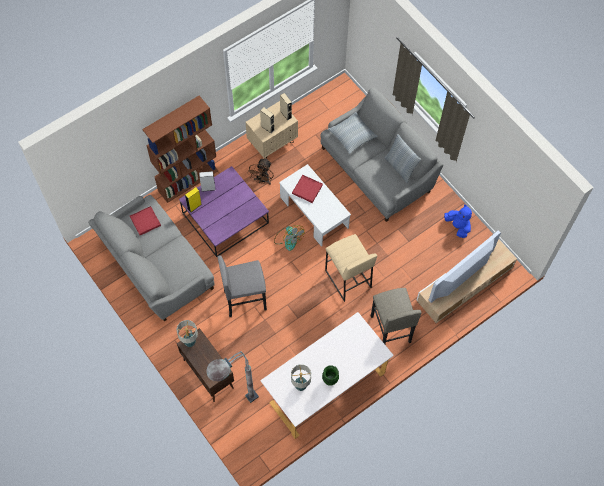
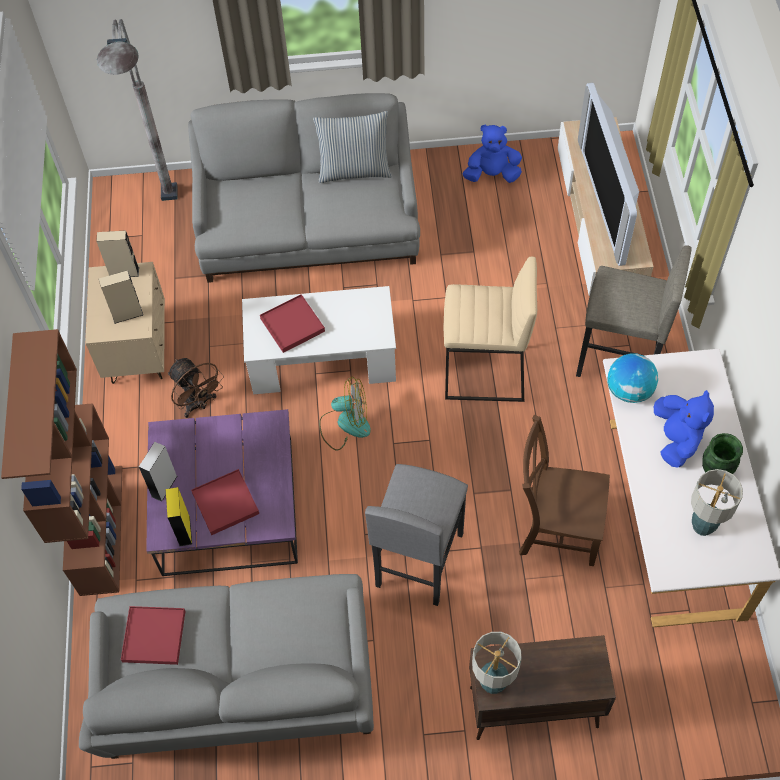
camera: 55 degrees left, 5 degrees down
(214, 213) = (225, 503): none -> red tray
(234, 408) = (631, 695): grey floor lamp -> grey floor lamp (168, 221)
(291, 344) = (556, 528): none -> brown chair
(335, 358) = (676, 439): none -> blue plush toy
(348, 329) = (629, 390): none -> globe
(352, 135) = (242, 205): pillow -> none

